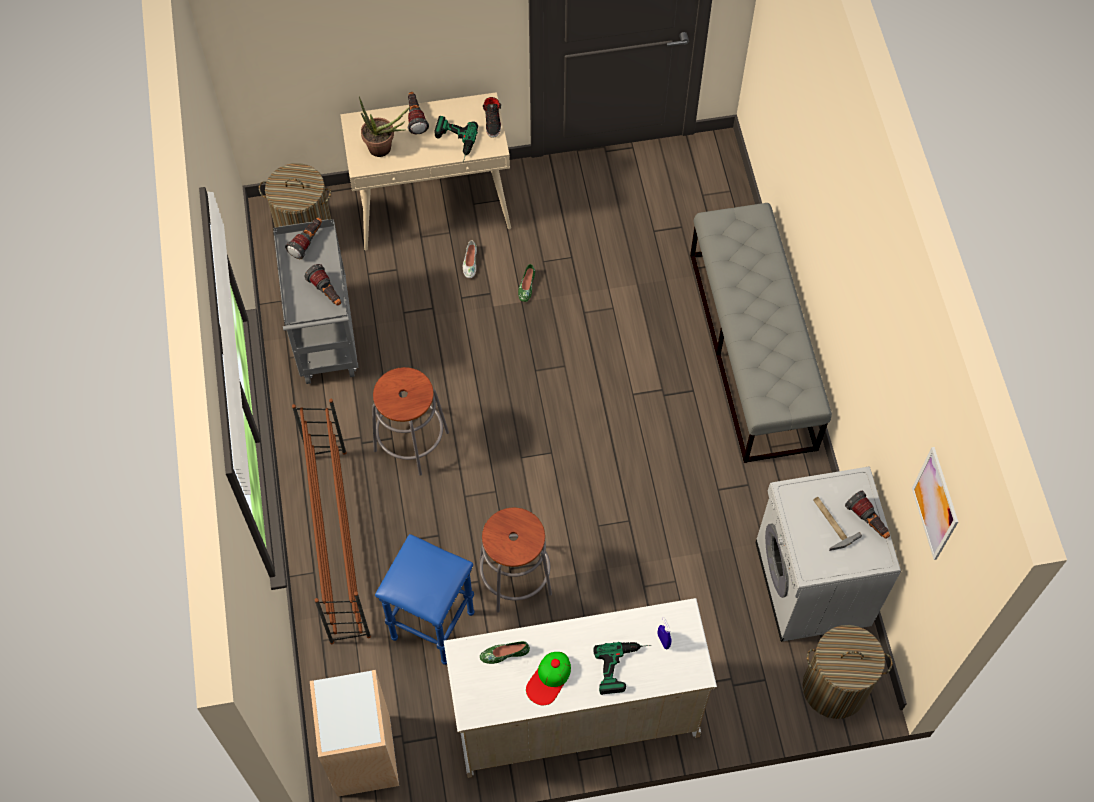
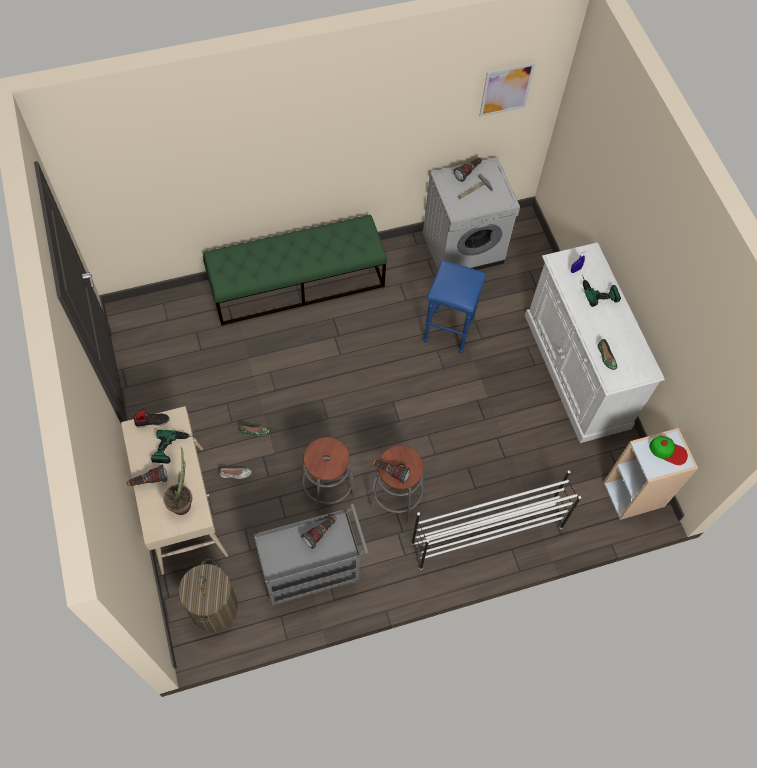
camera: 100 degrees left, 0 degrees up
(308, 242) = (273, 556): flashlight -> flashlight (390, 472)
(338, 543) = (486, 535): brown shoe rack -> white shoe rack
(433, 627) = (536, 462): blue stool -> blue stool (449, 330)
(515, 578) = (490, 415): grey stool -> grey stool (328, 488)
(549, 679) = (616, 330): cap -> cap (668, 451)
(752, 350) = (298, 285): grey bench -> green bench
(834, 687) = (526, 236): laundry basket -> none

